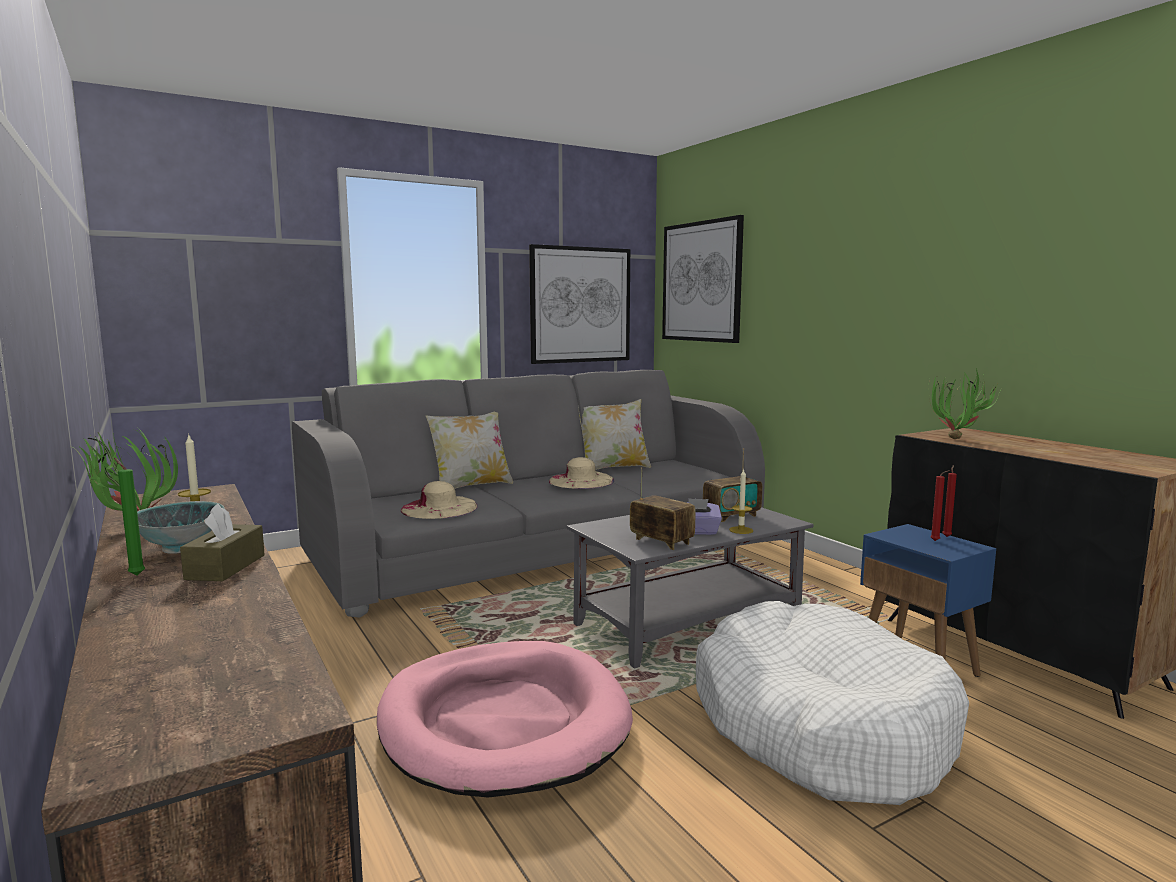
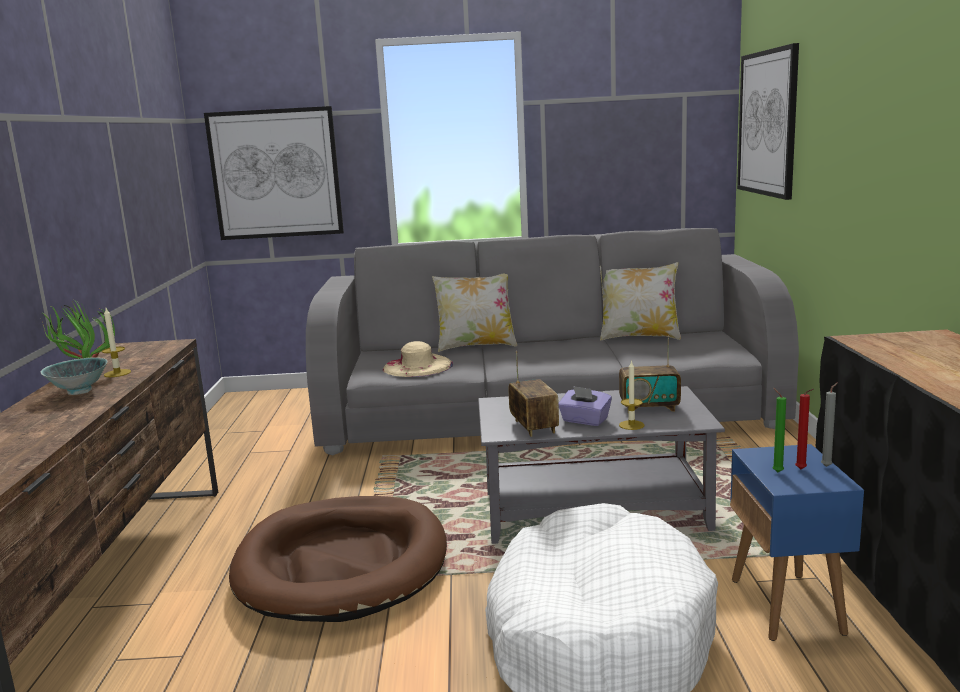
camera: 30 degrees right, 5 degrees up
(135, 575) = (29, 408): green candle -> green candle (776, 472)
(225, 567) = (77, 409): brown tissue box -> none
(503, 722) = (342, 564): pink dog bed -> brown dog bed
(580, 305) = (637, 154): picture -> picture (275, 174)
(581, 480) = (580, 349): beige hat -> none
(947, 536) = (827, 466): red candle -> grey candle
(957, 440) = (881, 351): potted plant -> none

